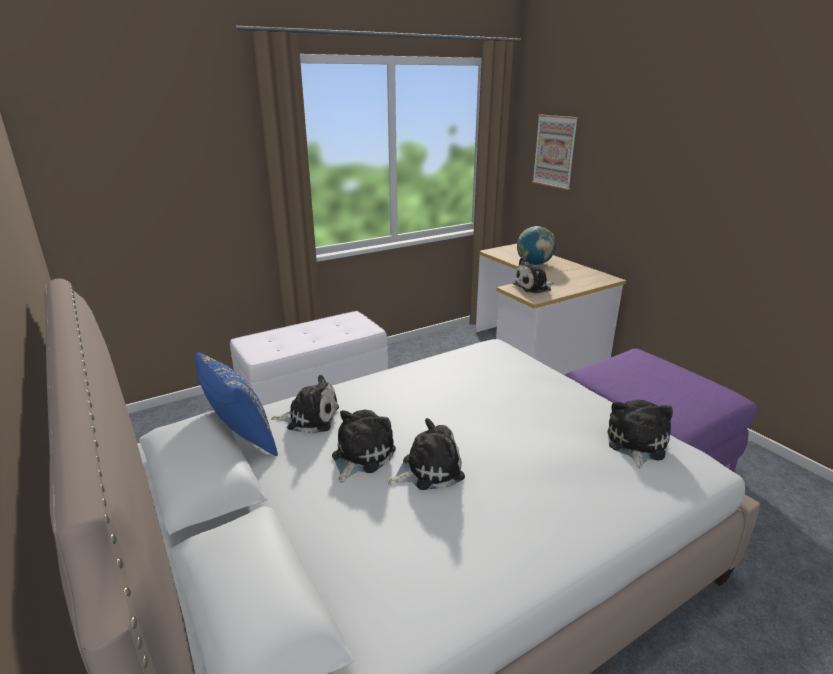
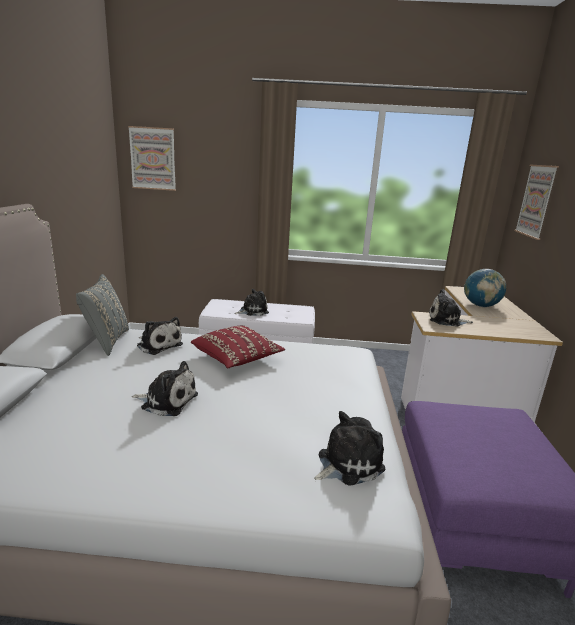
camera: 35 degrees right, 5 degrees down
(87, 156) = (153, 158): none -> picture
(240, 441) = (106, 341): blue pillow -> grey pillow
(360, 456) = (147, 375): plush toy -> plush toy (252, 311)
(413, 396) = (237, 358): none -> red pillow

